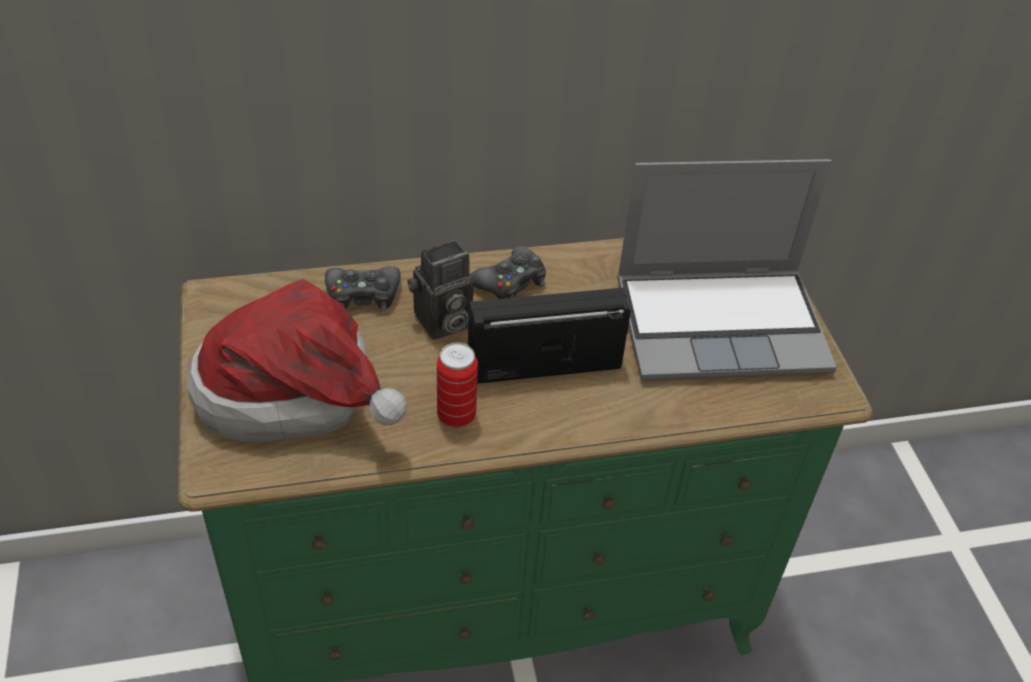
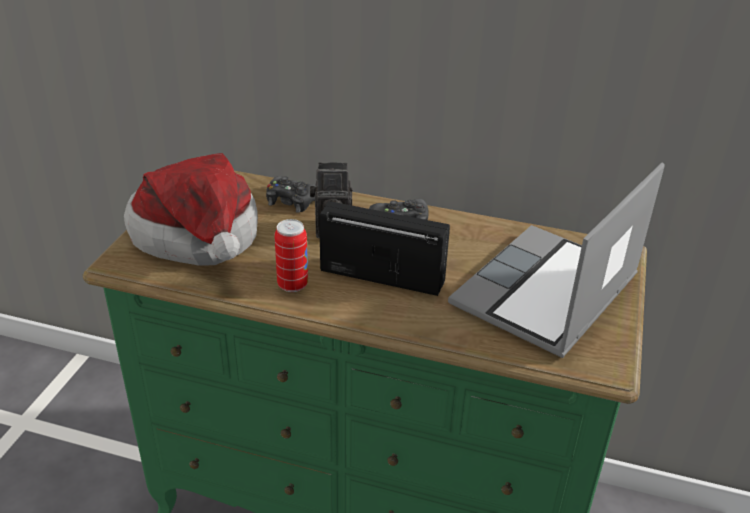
camera: 30 degrees right, 10 degrees down
(722, 324) = (546, 294): laptop -> laptop turned 105 degrees clockwise

